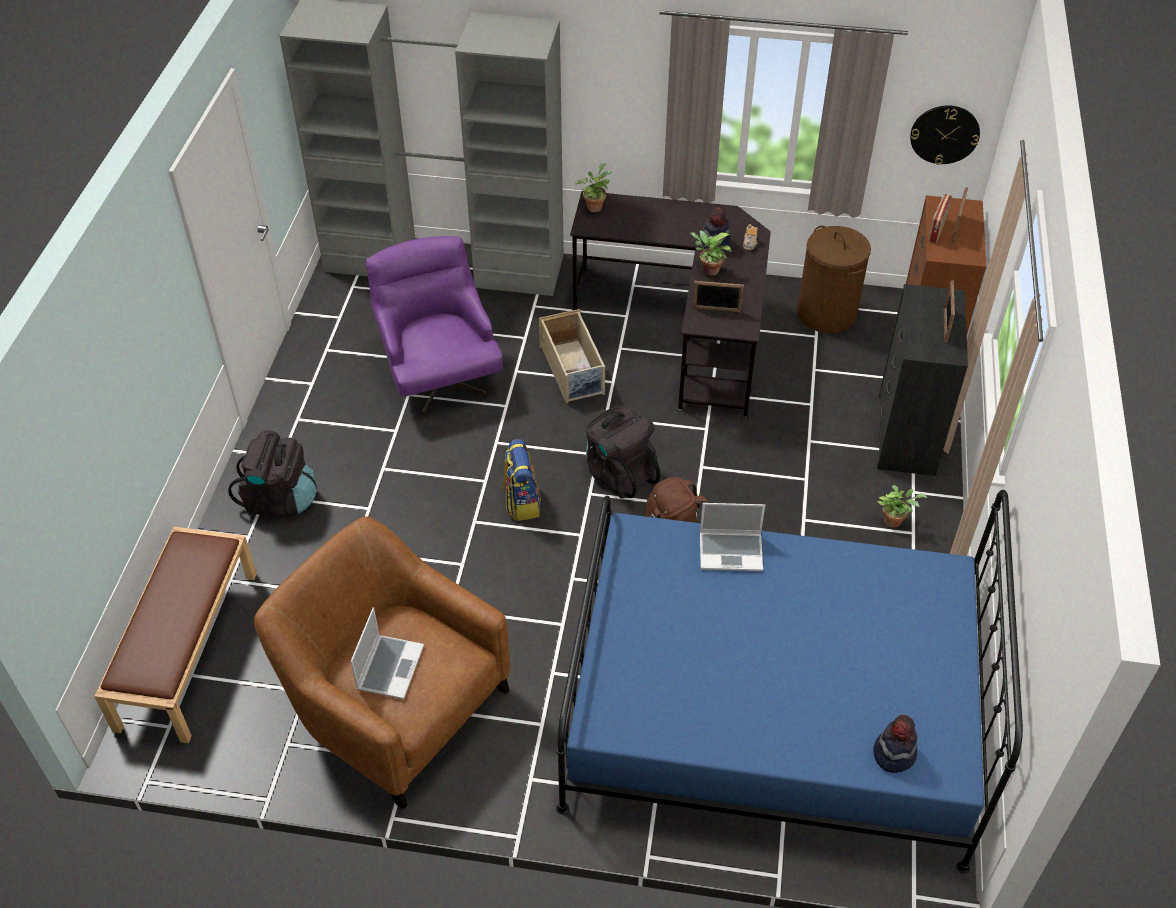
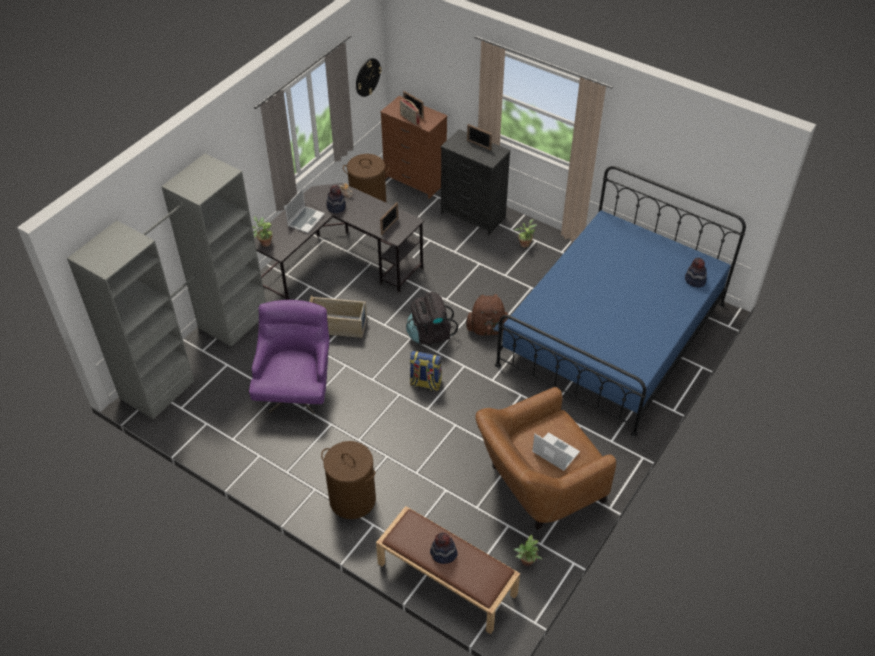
camera: 65 degrees left, 0 degrees up
(171, 602) = (443, 554): none -> hat
(280, 499) = (352, 499): black backpack -> brown laundry basket
(439, 373) = (295, 388): purple armchair -> purple armchair turned 90 degrees clockwise
(708, 270) = (356, 217): potted plant -> potted plant (526, 562)
(731, 551) = (555, 288): laptop -> laptop (305, 220)

